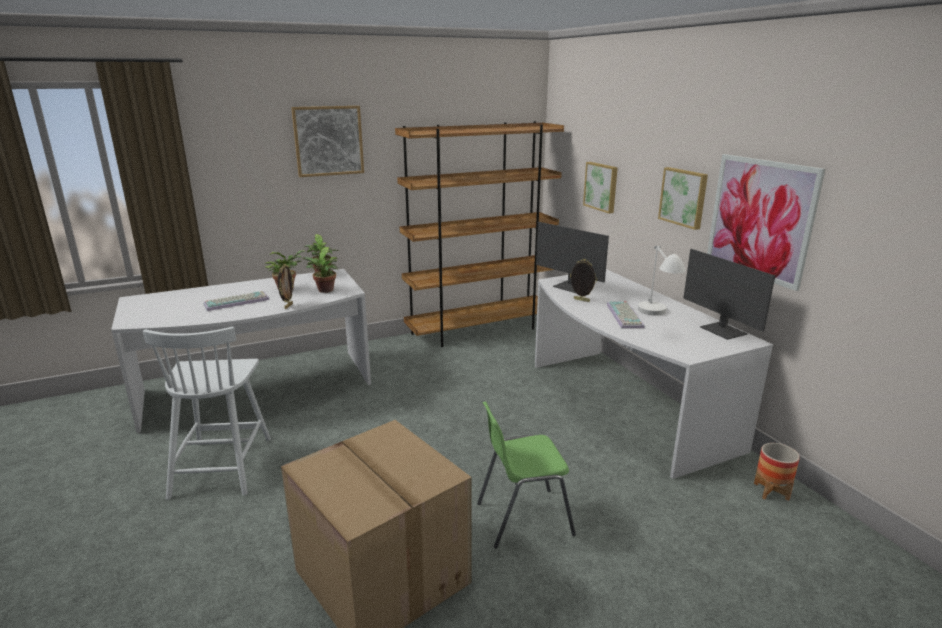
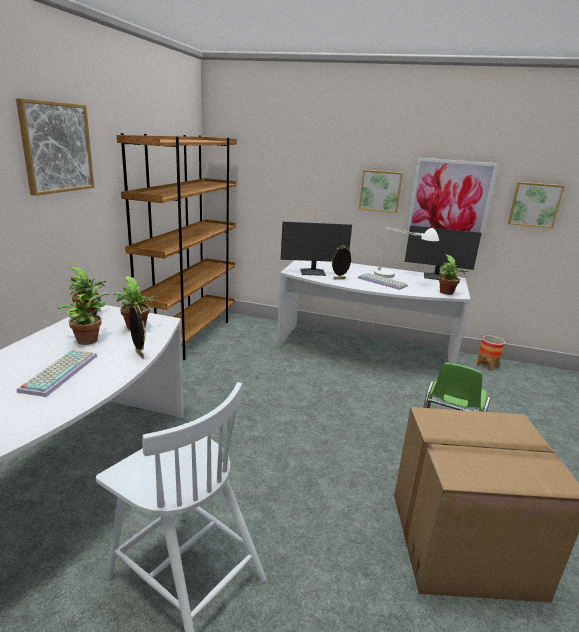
camera: 50 degrees left, 0 degrees up
(601, 186) = (287, 190): picture -> picture (534, 204)
(676, 349) = (447, 293): none -> potted plant

